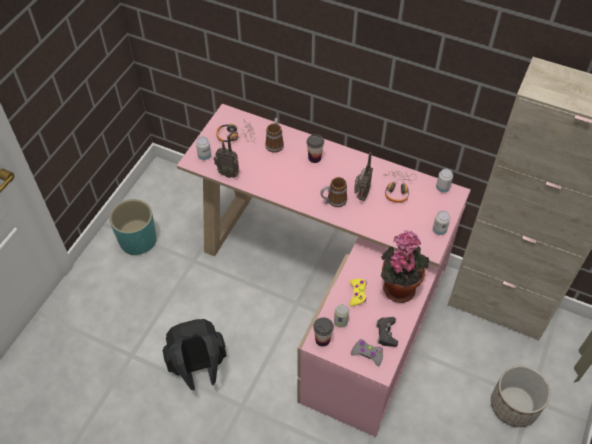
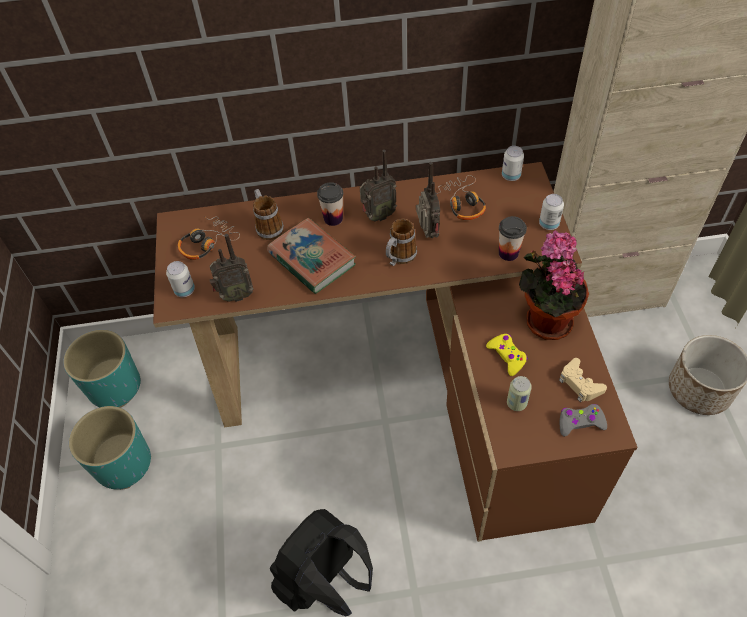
camera: 30 degrees left, 0 degrees up
(162, 194) = (115, 386): none -> turquoise planter
(284, 175) = (312, 259): none -> book
(322, 339) = (514, 439): cup -> cup (508, 253)
(329, 289) = (410, 382): pink desk -> brown desk
(341, 170) = (377, 216): none -> radio
(386, 333) = (580, 384): black game controller -> beige game controller

